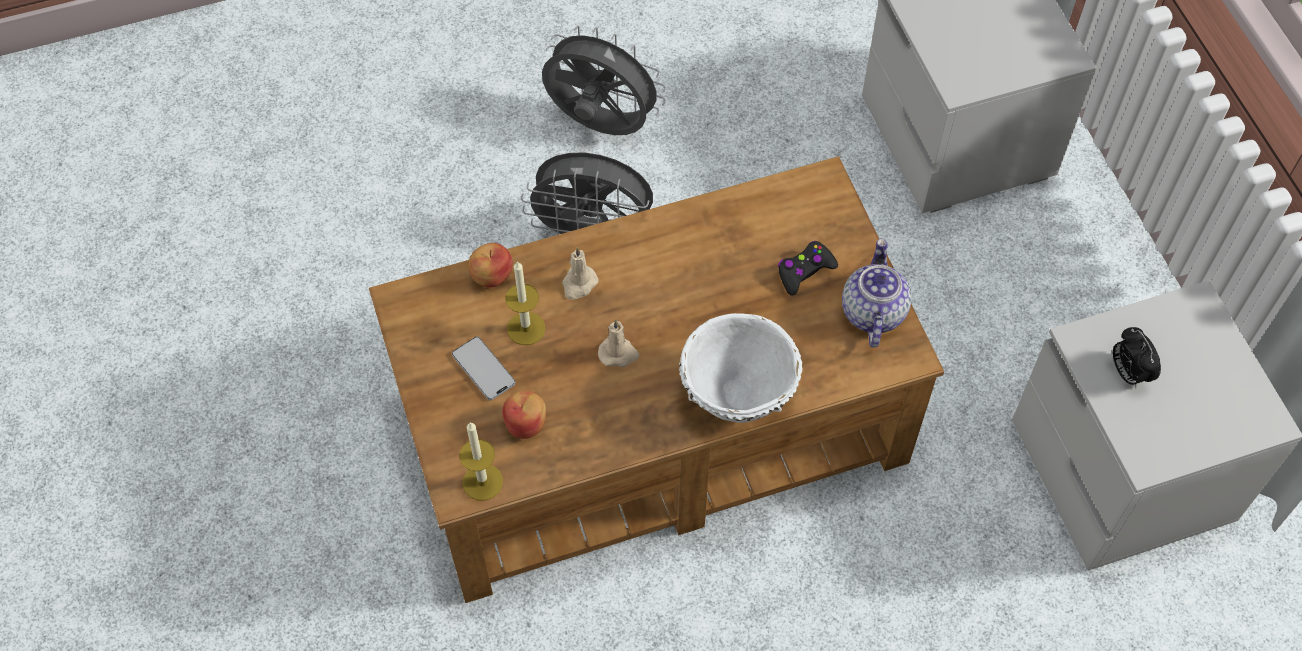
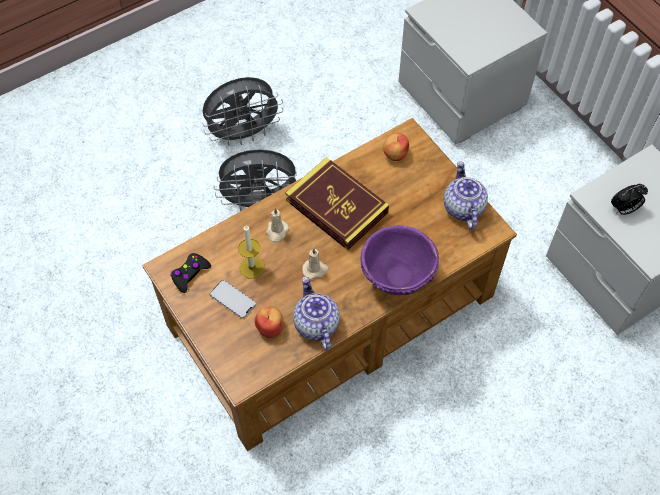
camera: 15 degrees left, 0 degrees up
(482, 482) = (254, 371): candle -> none
(492, 275) = (219, 239): apple -> apple (395, 154)
(594, 434) = (315, 324): none -> teapot
(599, 126) = (243, 134): grey fan -> grey fan turned 150 degrees clockwise
(680, 266) = (336, 206): none -> book
(736, 393) = (396, 277): white bowl -> purple bowl
(804, 271) = (414, 192): black game controller -> black game controller (190, 274)
(1128, 372) = (624, 209): alarm clock -> alarm clock turned 75 degrees counterclockwise

